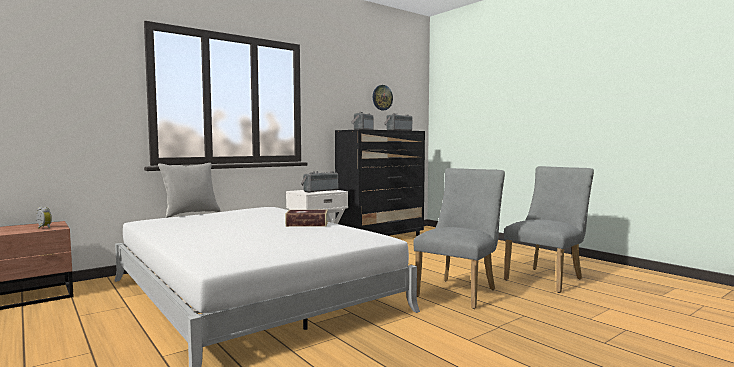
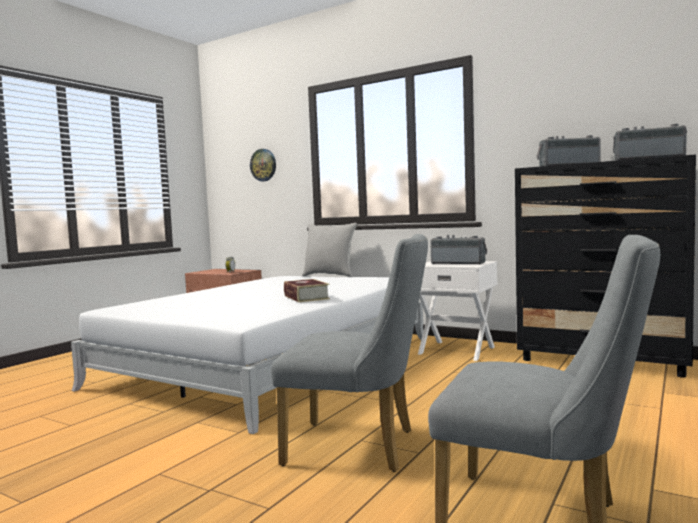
camera: 70 degrees right, 0 degrees up
(382, 97) = (646, 98): wall clock -> wall clock (263, 165)

